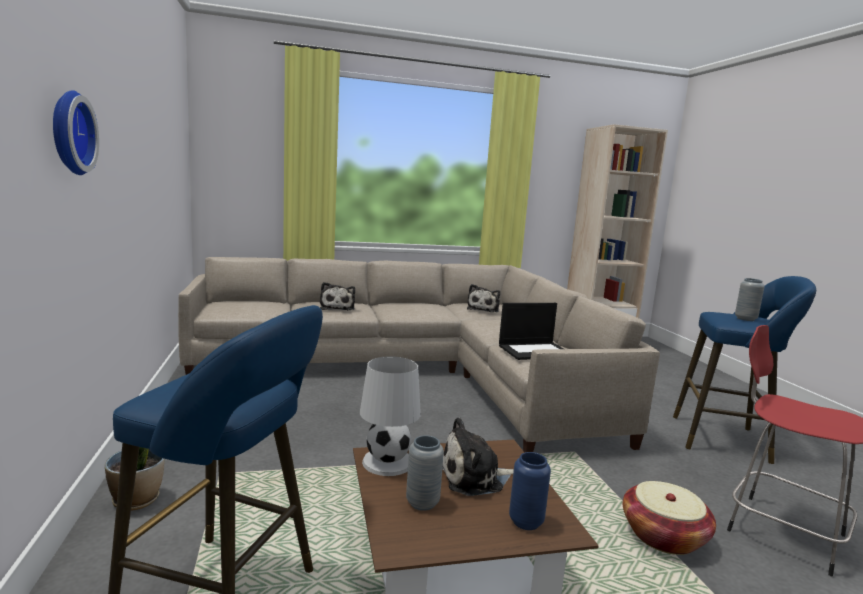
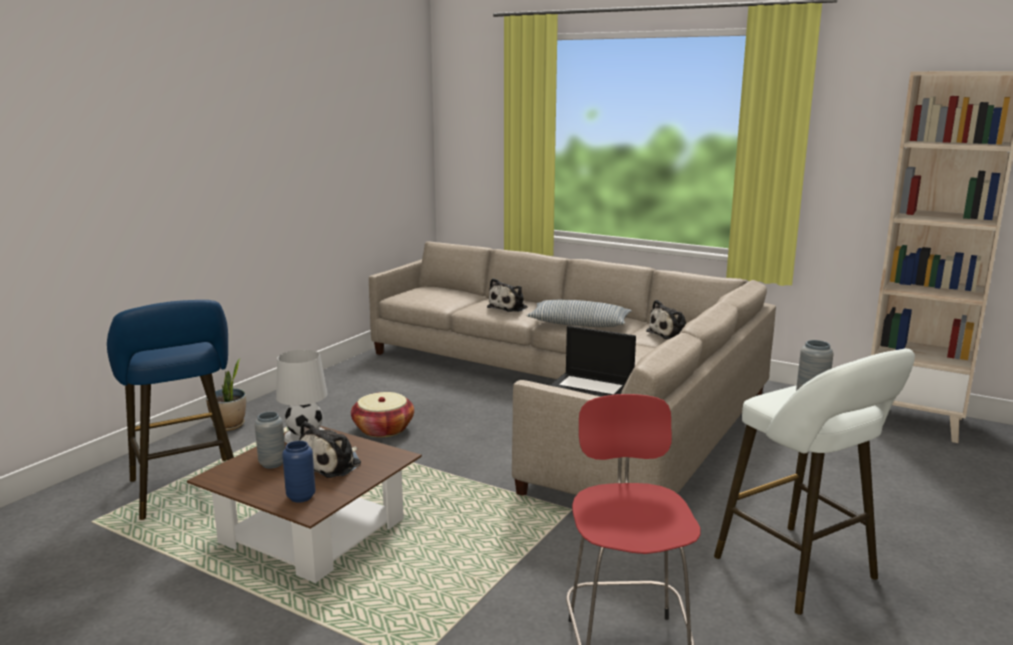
camera: 45 degrees right, 5 degrees up
(68, 133) = (188, 164): wall clock -> none
(414, 311) = (579, 324): none -> pillow
(474, 477) = (333, 464): plush toy -> plush toy turned 90 degrees counterclockwise
(663, 536) = (497, 592): basket -> basket (383, 429)
(726, 439) = (801, 572): blue stool -> white stool

